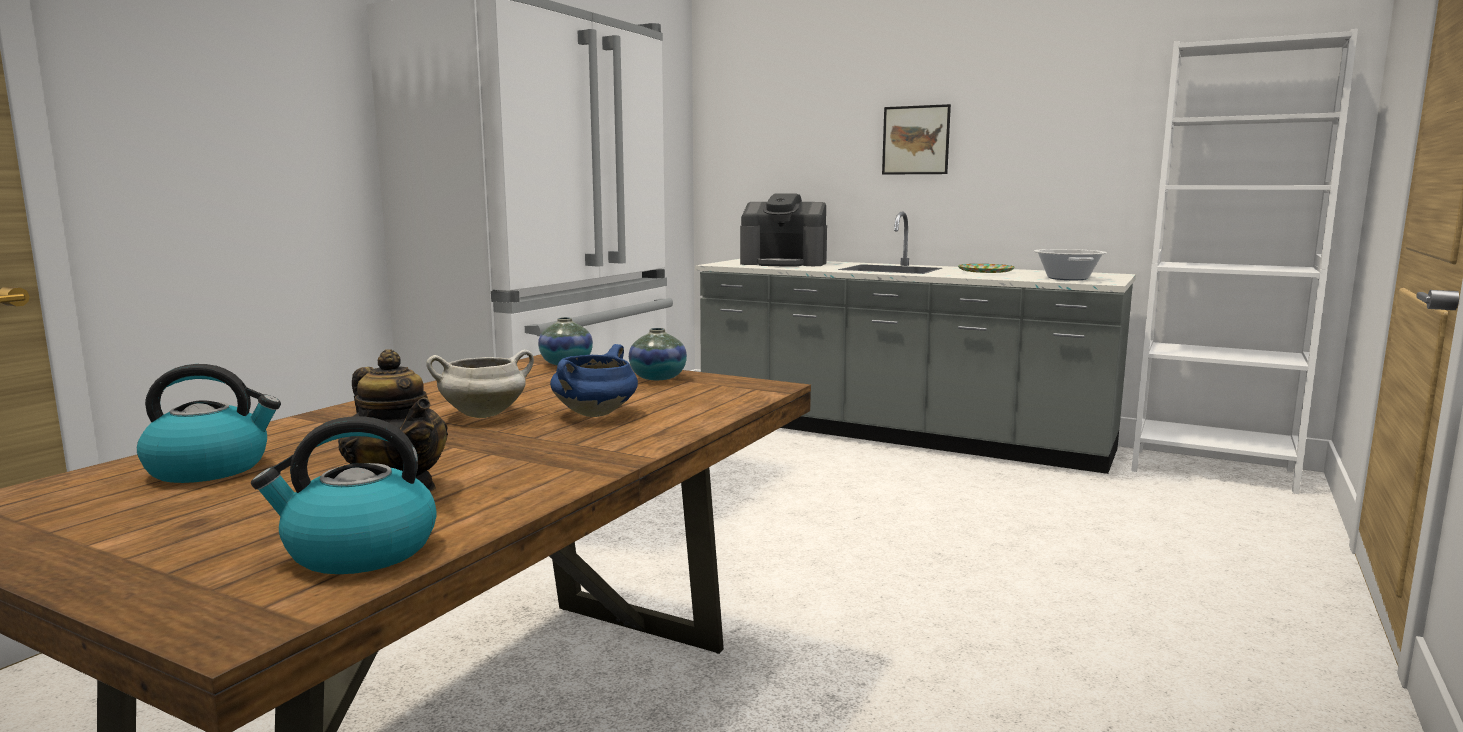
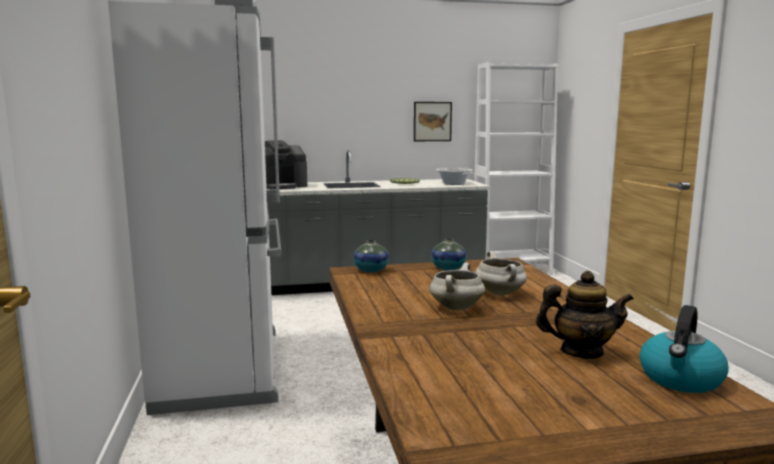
camera: 40 degrees left, 0 degrees up
(210, 468) = (460, 377): kettle -> none
(595, 414) = (501, 293): blue cooking pot -> white cooking pot
(916, 140) = (345, 106): picture -> picture (432, 121)

